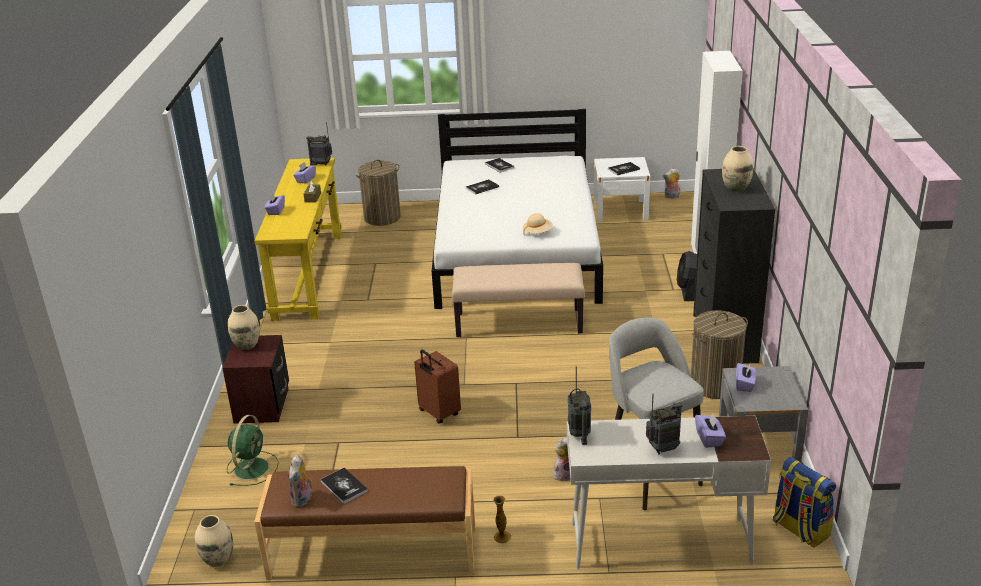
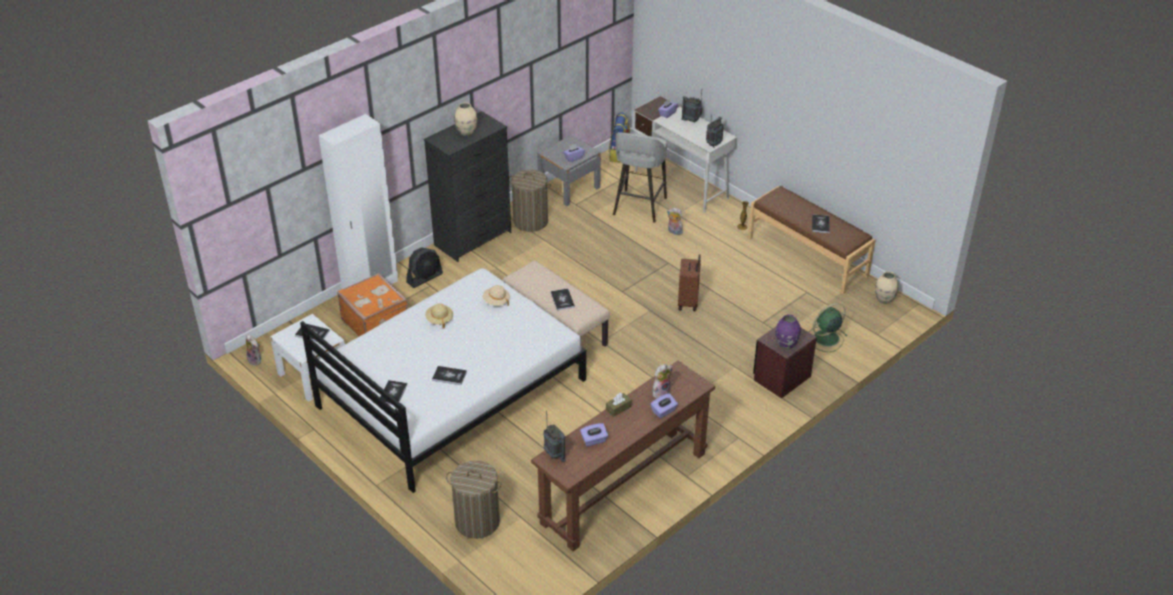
camera: 135 degrees left, 10 degrees up
(246, 345) = (786, 345): beige vase -> purple vase
(303, 500) = (845, 230): plush toy -> plush toy (661, 392)
(309, 275) = (624, 488): yellow console table -> brown console table
(498, 271) = (562, 300): none -> book
(553, 203) = (439, 319): none -> beige hat
(651, 250) = (376, 323): none -> orange suitcase

